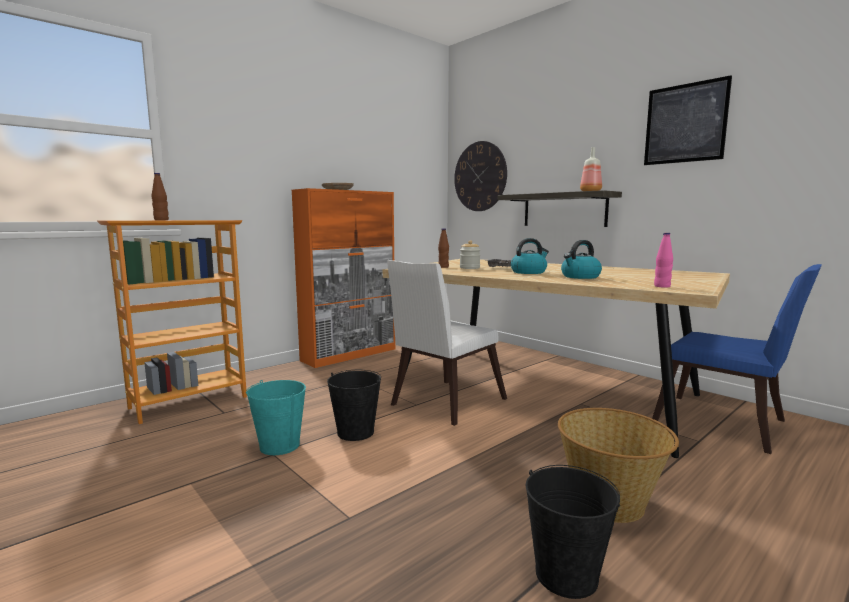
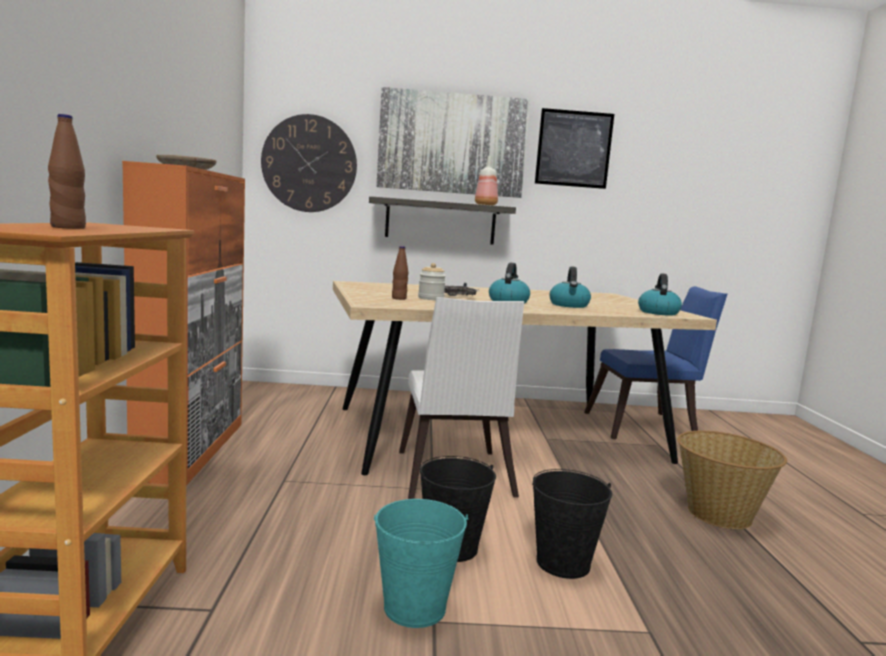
camera: 50 degrees left, 0 degrees up
(566, 575) = (807, 578): black bucket -> black bucket (563, 563)
(572, 142) = (452, 144): none -> picture
(662, 286) = (658, 312): pink bottle -> kettle

